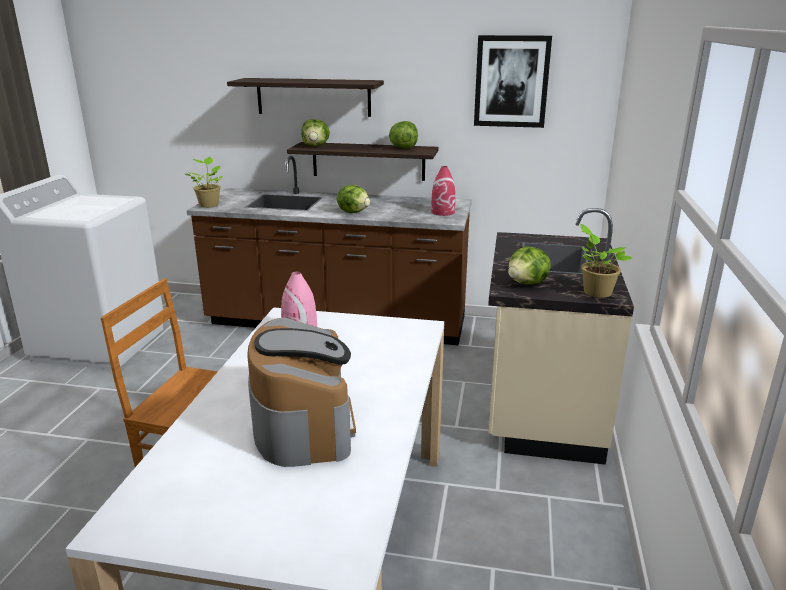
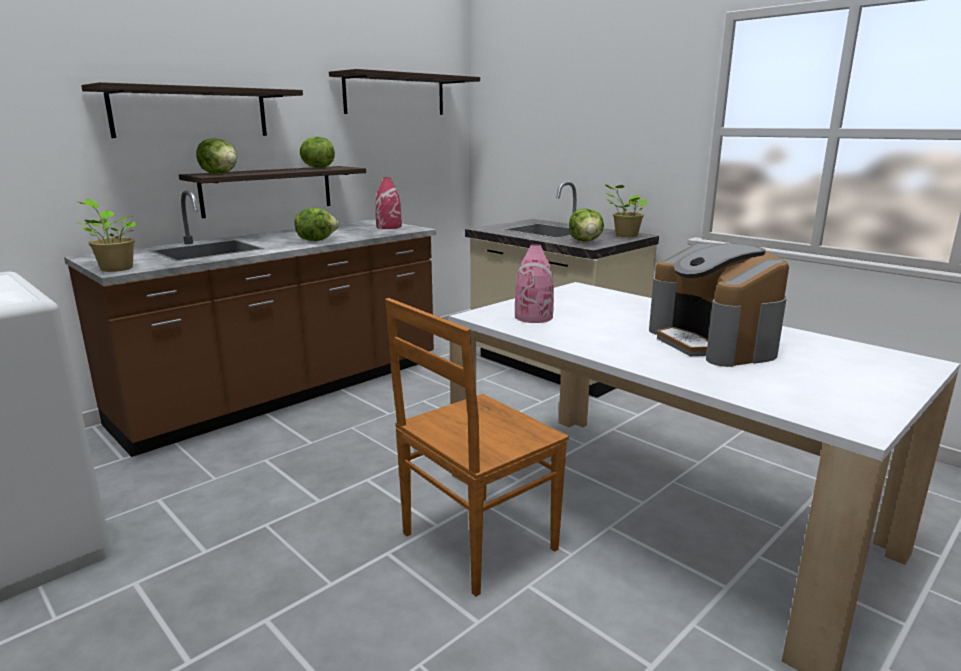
camera: 55 degrees left, 5 degrees down
(303, 424) = (713, 342): coffee machine -> coffee machine turned 135 degrees counterclockwise
(511, 81) = (395, 95): picture -> shelf

